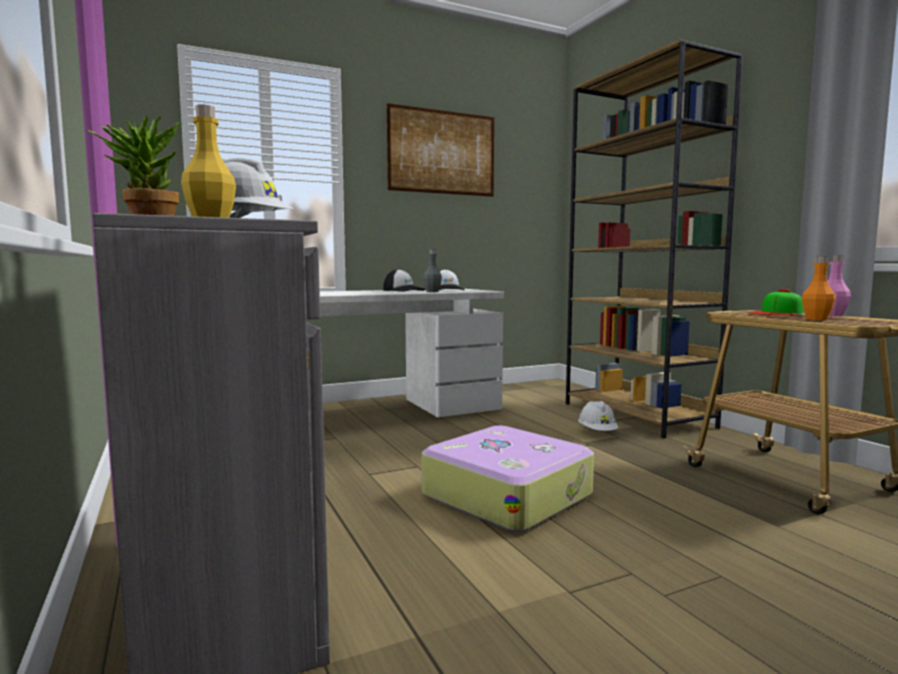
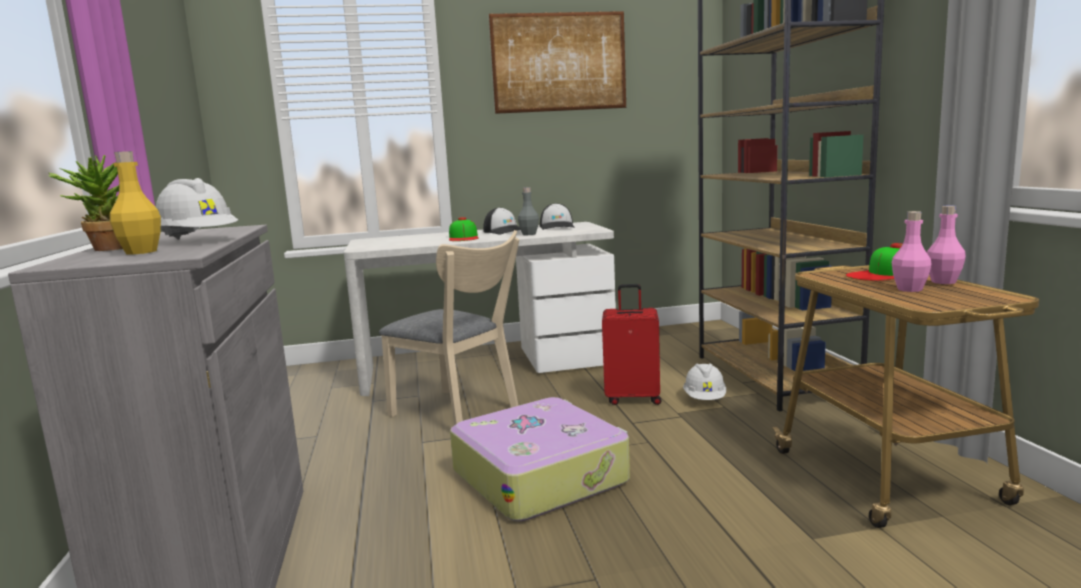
camera: 15 degrees right, 5 degrees up
(373, 292) = (463, 237): none -> cap
(389, 450) = (460, 414): none -> beige chair
(537, 433) = (633, 398): none -> red suitcase
(816, 319) = (909, 289): orange bottle -> pink bottle

